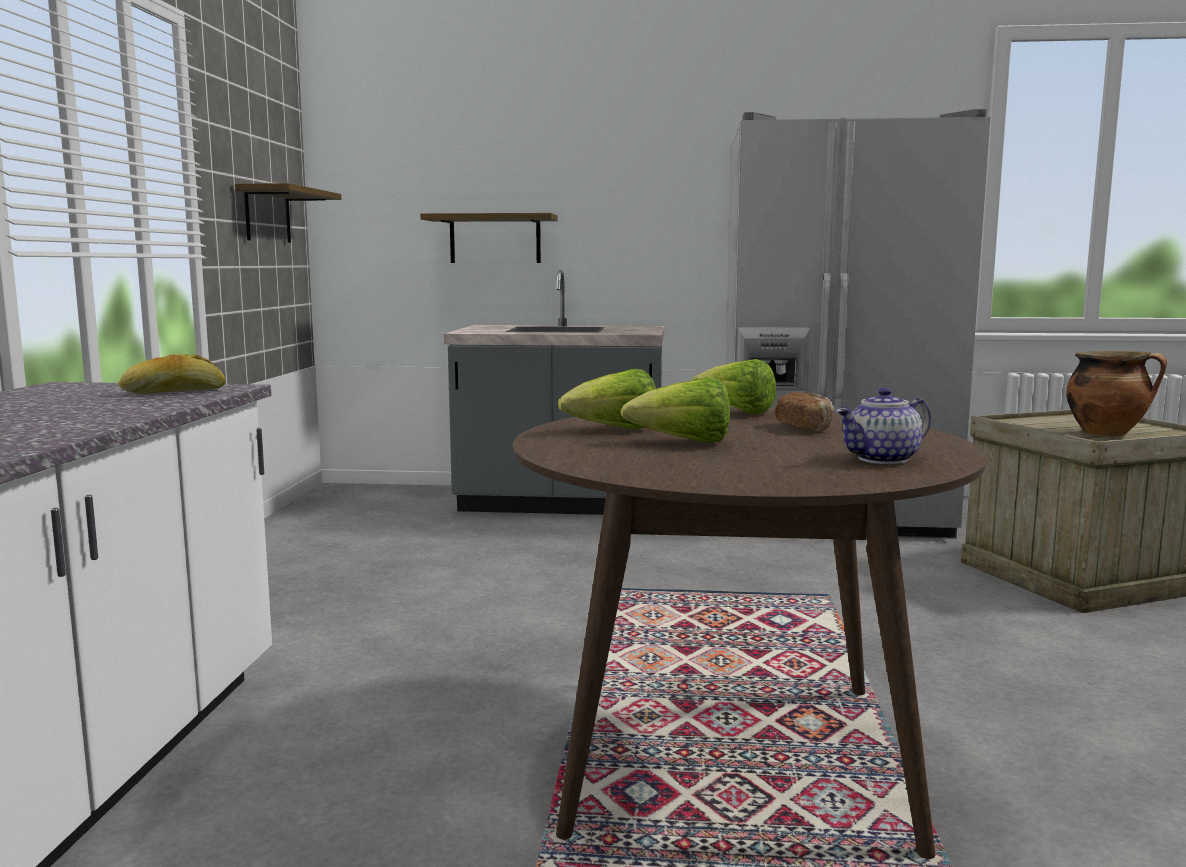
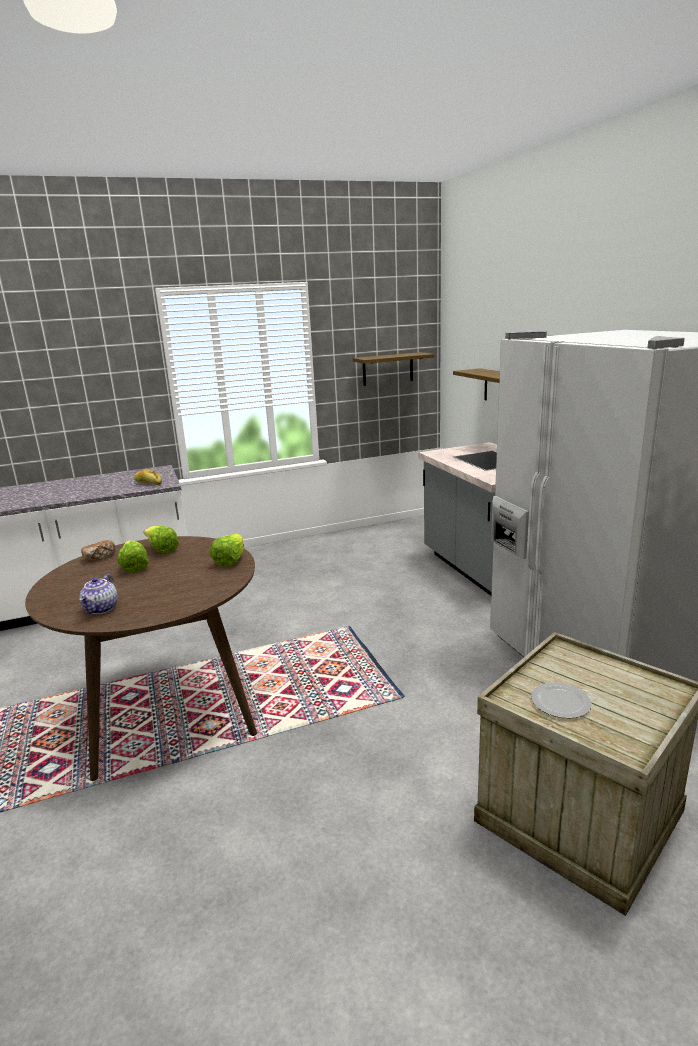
camera: 65 degrees right, 10 degrees up
(805, 428) = (187, 582): bread -> bread (100, 558)
(883, 459) = (102, 609): teapot -> teapot turned 120 degrees counterclockwise
(1107, 433) = (561, 703): cooking pot -> plate

